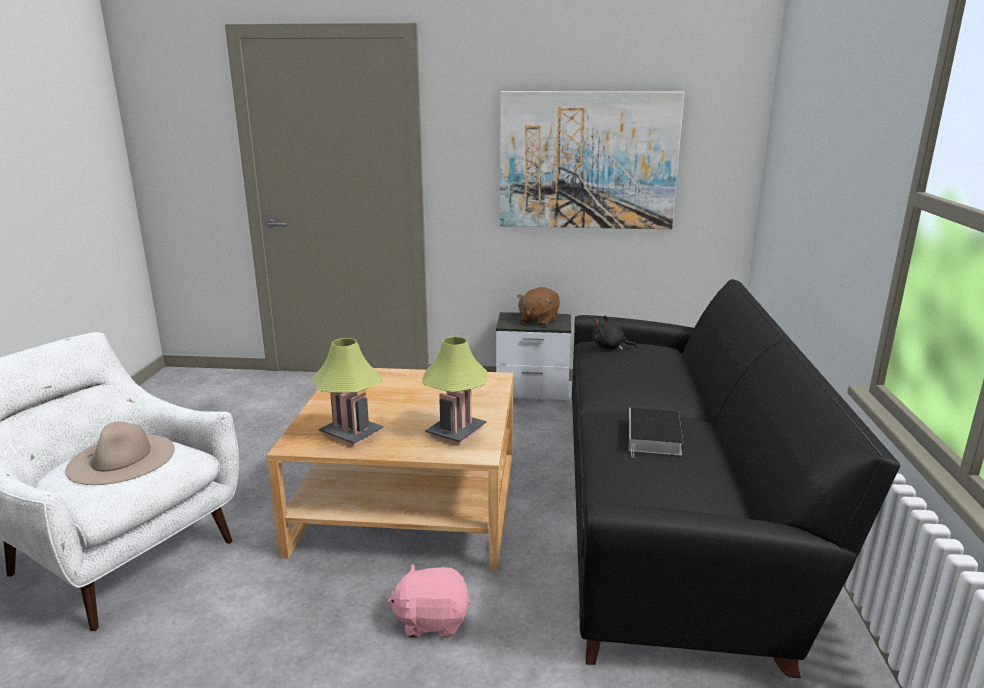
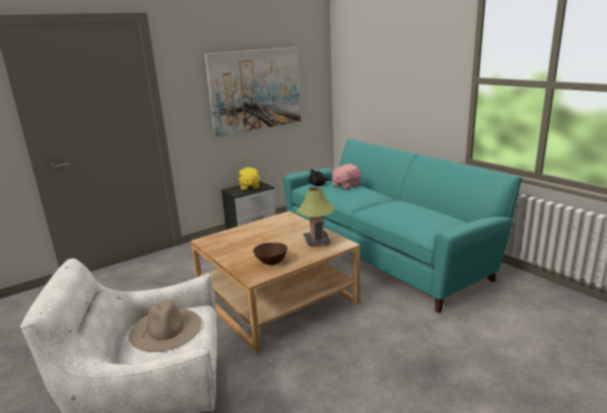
camera: 40 degrees left, 0 degrees up
(351, 434) = (271, 261): table lamp -> brown bowl
(431, 620) = (366, 333): pink plush toy -> pink plush toy (345, 185)
(538, 320) = (249, 187): brown plush toy -> yellow plush toy
(654, 437) = (404, 209): book -> none
(668, 513) = (385, 252): black sofa -> turquoise sofa

